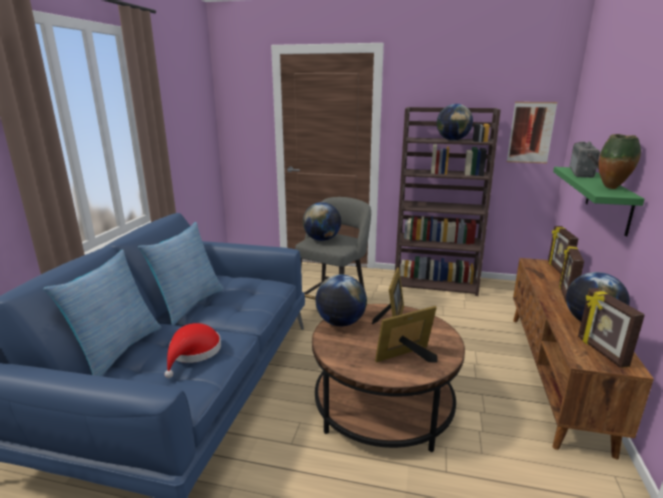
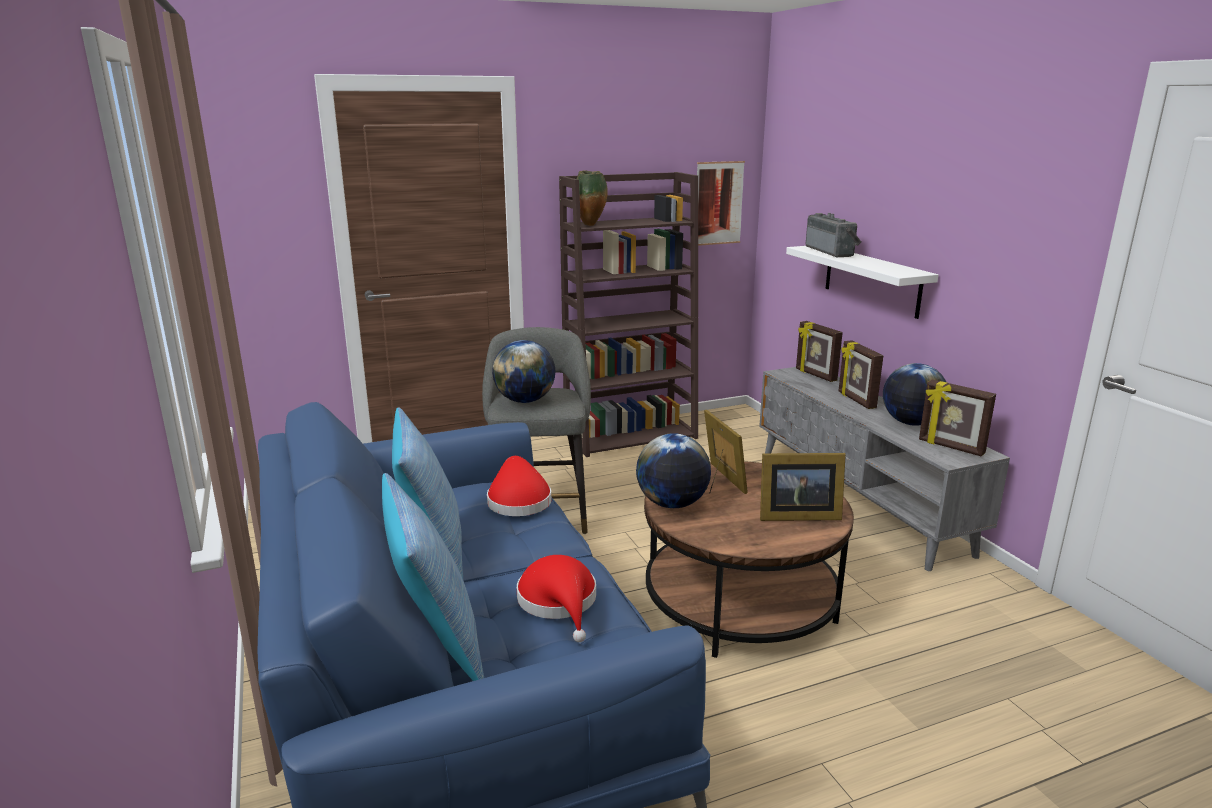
camera: 35 degrees left, 0 degrees up
(260, 292) = (518, 500): none -> red hat
(408, 357) = (795, 515): picture frame -> picture frame turned 120 degrees counterclockwise
(452, 140) = (635, 222): globe -> none
(555, 374) = (859, 500): brown tv stand -> grey tv stand
(608, 199) = (871, 280): green shelf -> white shelf
(612, 188) = (894, 267): vase -> vase (591, 225)

